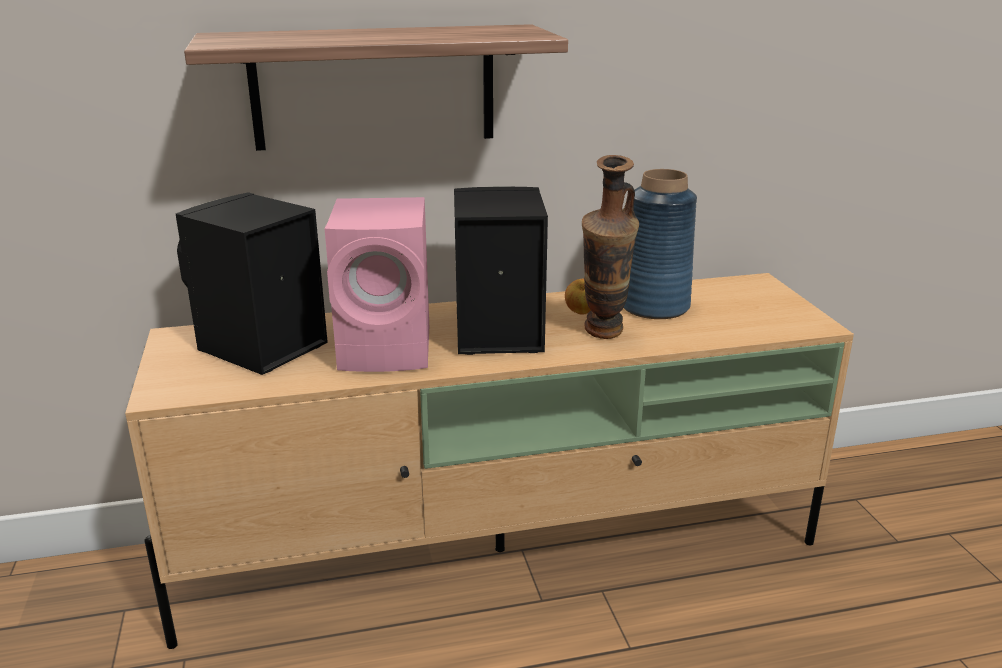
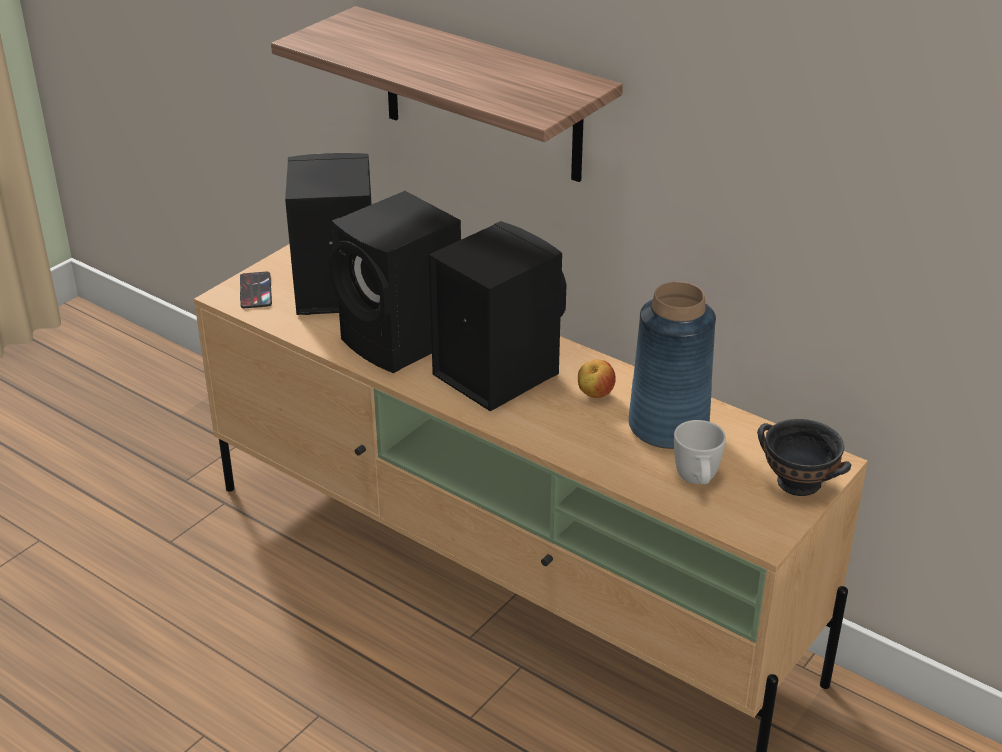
camera: 50 degrees right, 10 degrees up
(183, 379) = (255, 291): none -> phone
(390, 349) = (403, 342): pink speaker -> black speaker
(603, 337) = (562, 427): vase -> none
(731, 321) = (697, 482): none -> white mug
(771, 296) = (799, 483): none -> black bowl

